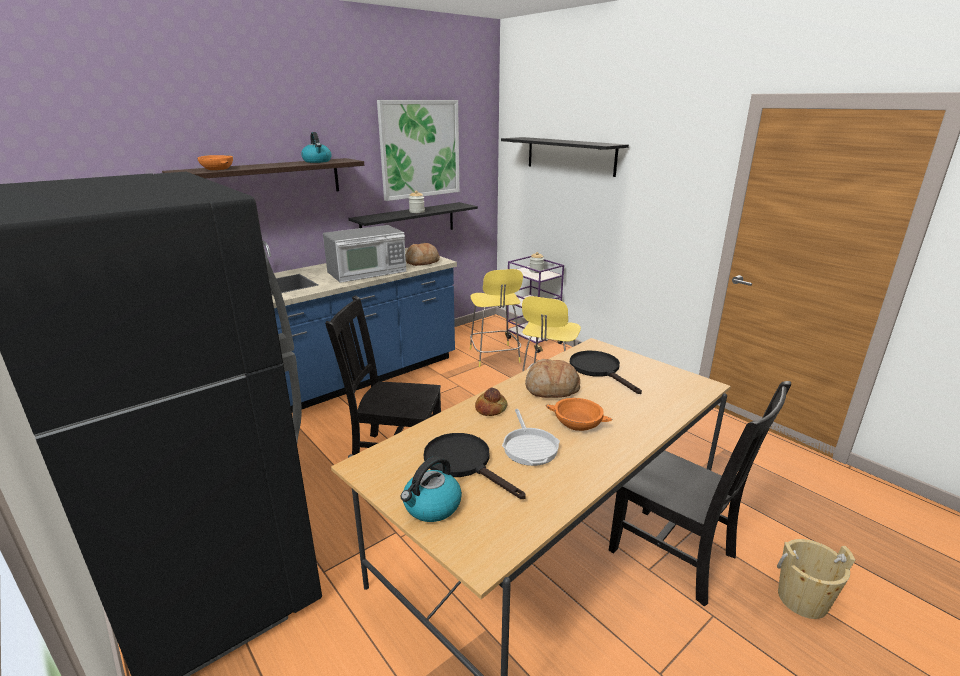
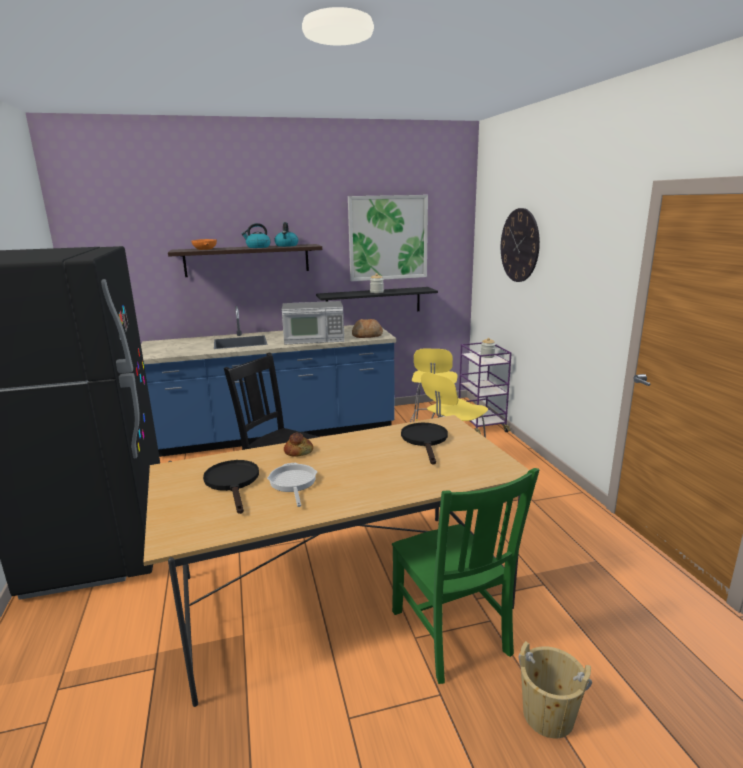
camera: 25 degrees right, 5 degrees down
(431, 506) = (178, 503): kettle -> kettle (258, 247)
(529, 447) = (293, 483): frying pan -> frying pan turned 150 degrees clockwise
(551, 389) = (364, 447): bread -> none
(570, 155) = (519, 245): black shelf -> wall clock
(578, 423) = (352, 475): orange bowl -> none
(676, 555) = (452, 635): black chair -> green chair

